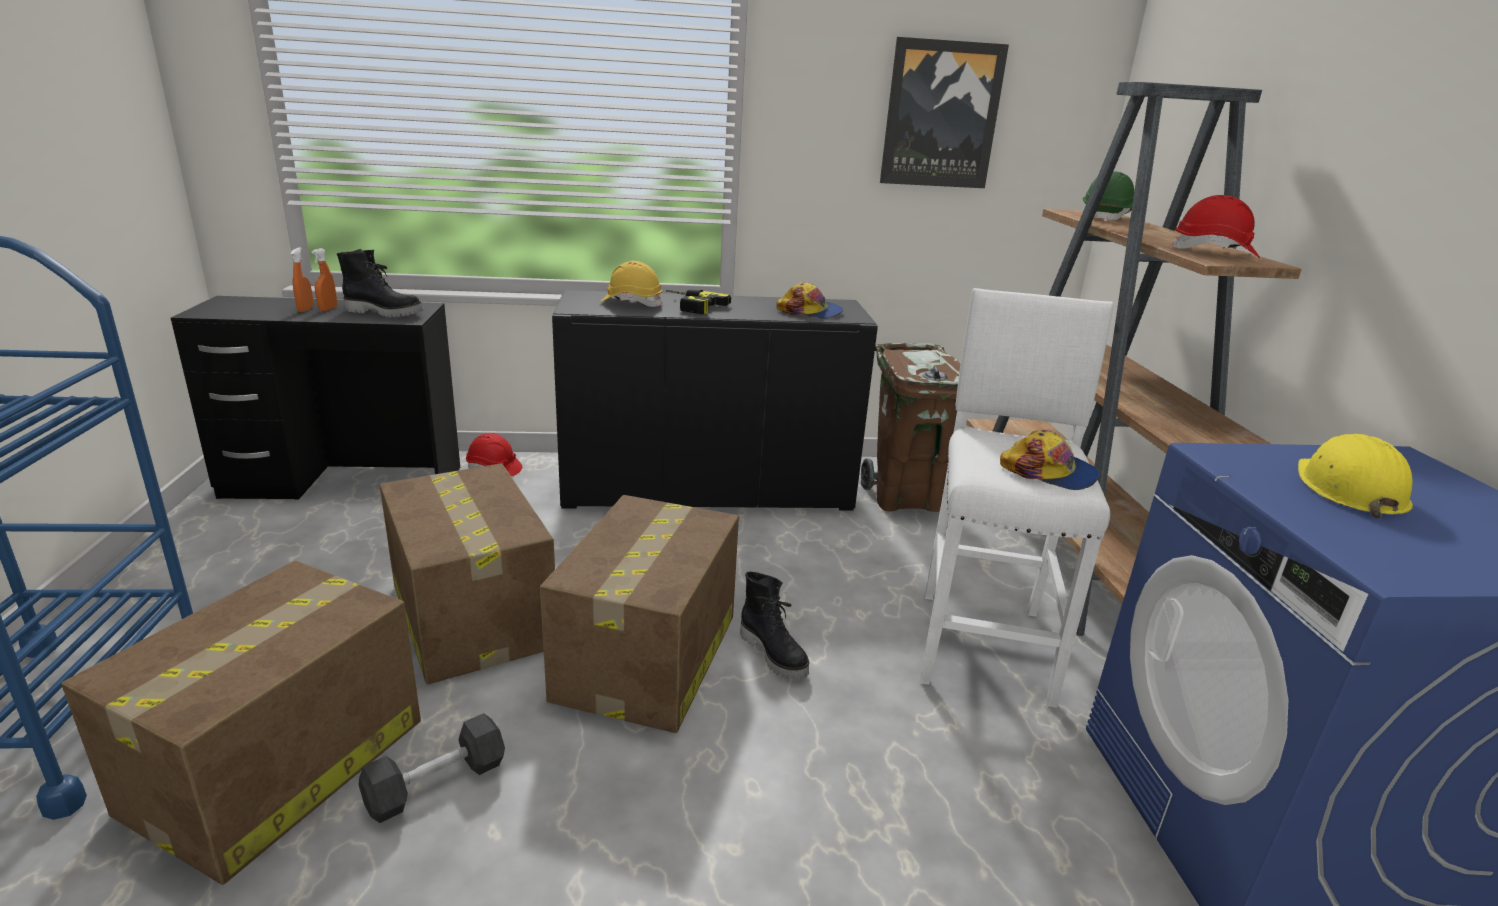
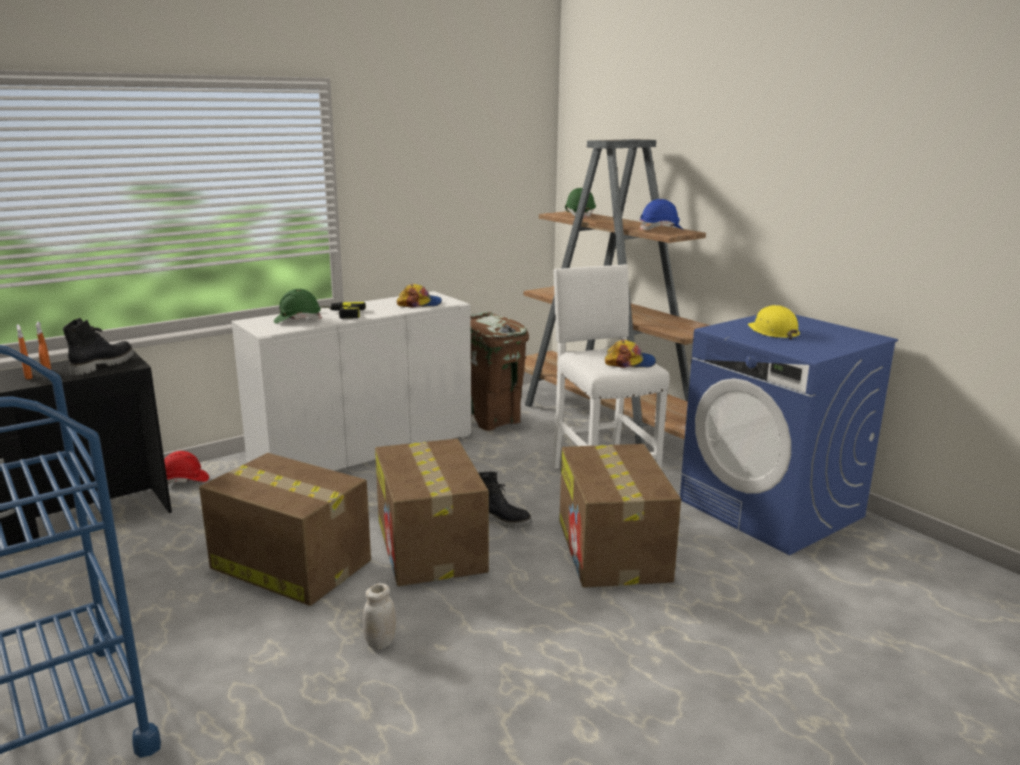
camera: 30 degrees left, 5 degrees down
(274, 768) = (267, 676): cardboard box -> cardboard box (613, 551)
(385, 313) = (102, 365): black boot -> black boot turned 45 degrees counterclockwise
(436, 784) = (380, 643): grey dumbbell -> white jar
(631, 303) = (297, 320): yellow hard hat -> green hard hat
(708, 490) = (363, 450): black cabinet -> white cabinet
(941, 115) = (459, 160): picture -> none
(1214, 252) = (661, 229): red hard hat -> blue hard hat

